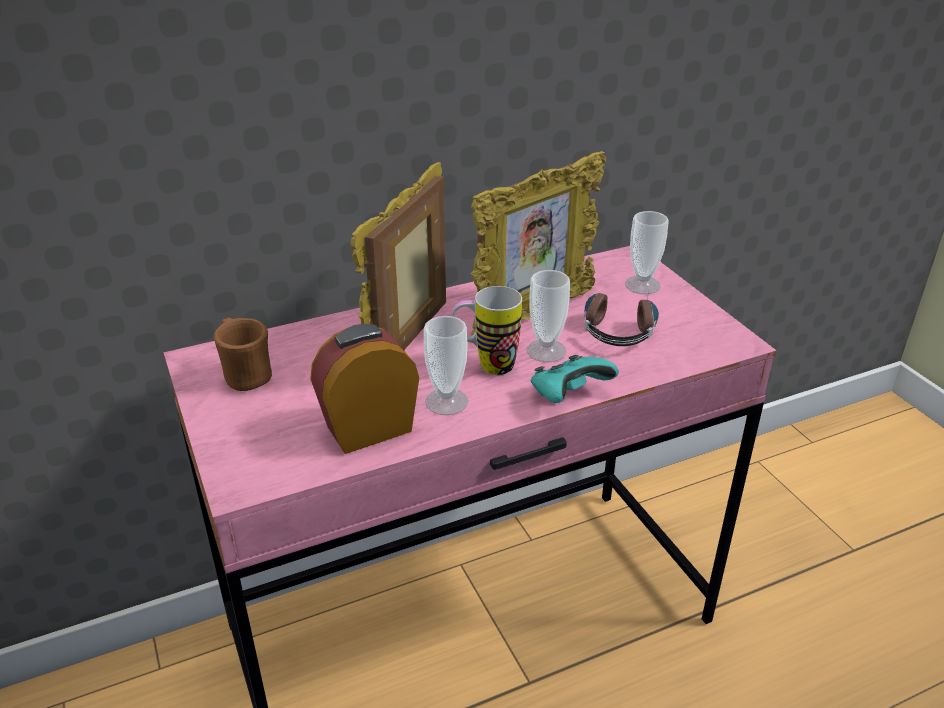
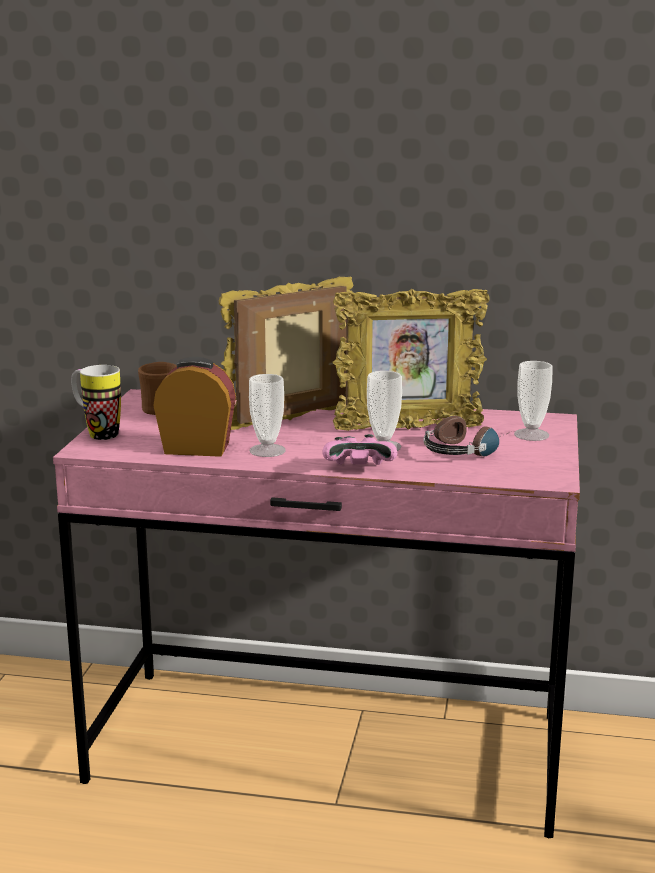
camera: 35 degrees right, 15 degrees down
(485, 365) = (325, 442): mug -> mug (97, 433)
(569, 395) = (359, 469): turquoise game controller -> pink game controller

